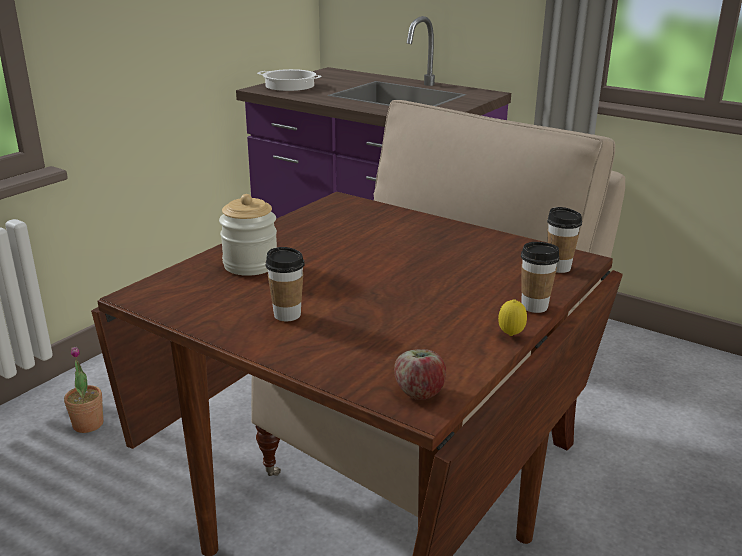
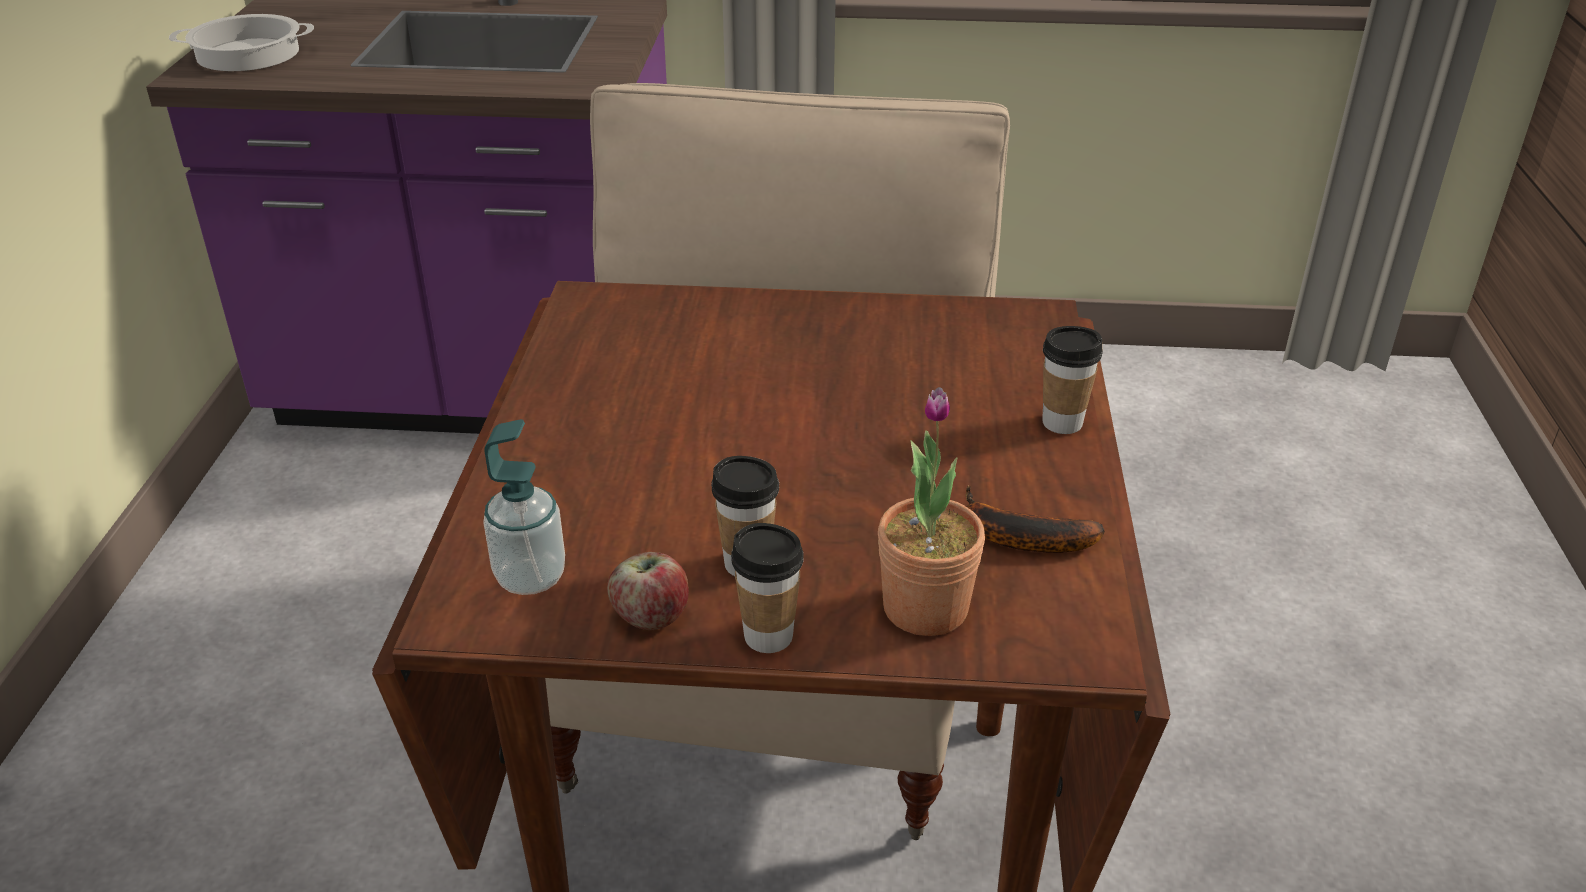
camera: 30 degrees left, 10 degrees up
(88, 424) = (151, 839): potted plant -> potted plant (925, 608)
(184, 291) = (530, 577): none -> soap dispenser
(250, 265) = (582, 484): jar -> none
(420, 392) = (1063, 628): apple -> apple (651, 616)
(443, 346) = (1016, 537): none -> banana
(510, 335) = (1080, 484): lemon -> none
(558, 268) = (1028, 341): cup -> cup (768, 636)

